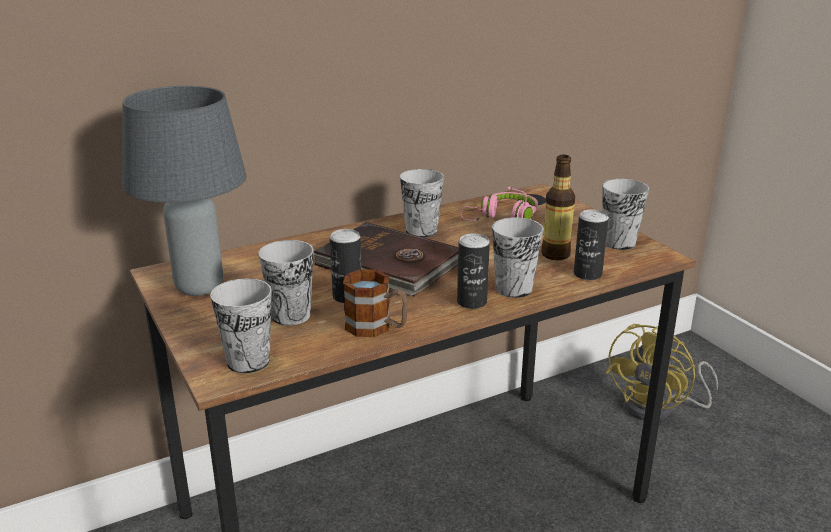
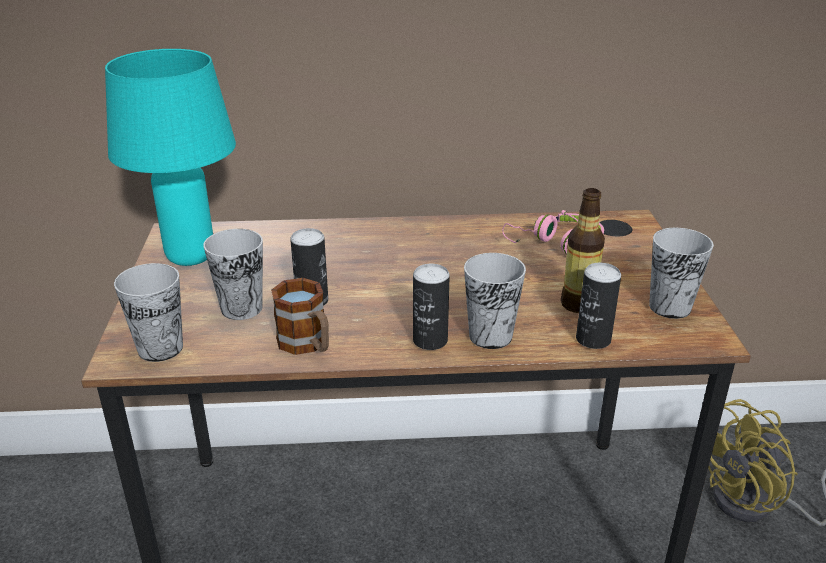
camera: 25 degrees right, 5 degrees up
(200, 287) = (192, 256): grey table lamp -> turquoise table lamp
(388, 265) = (384, 274): brown book -> none
(421, 231) = (455, 241): cup -> none

